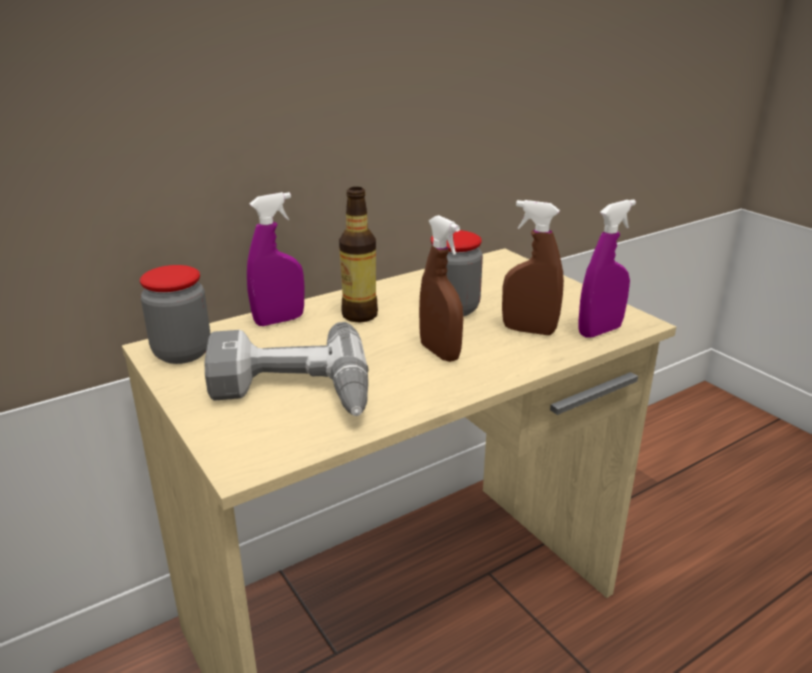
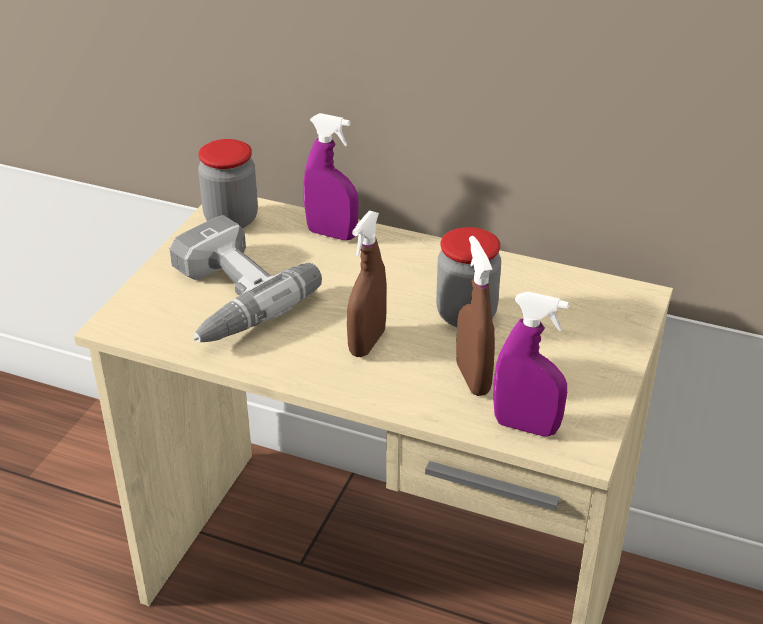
camera: 55 degrees right, 10 degrees up
(359, 315) = (389, 269): bottle -> none

